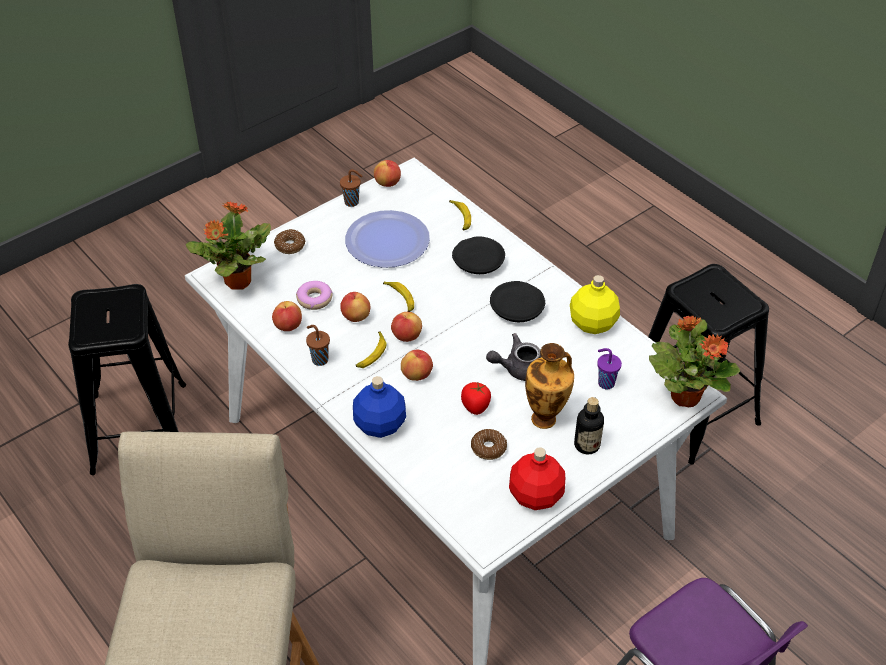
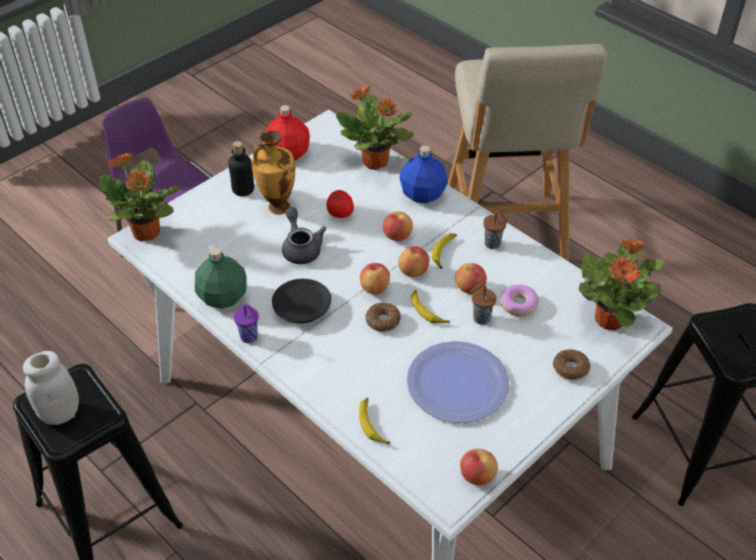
camera: 175 degrees right, 0 degrees up
(288, 326) = (535, 274): apple -> apple (374, 288)
(352, 202) = (515, 439): brown cup -> brown cup (480, 318)
(428, 473) = (376, 162): none -> potted plant
(478, 262) = (346, 362): black plate -> none
(488, 448) = (327, 182): donut -> donut (383, 321)
(518, 368) = (301, 248): grey teapot -> grey teapot turned 90 degrees counterclockwise
(593, 323) = (222, 297): yellow bottle -> green bottle
(605, 383) = (219, 240): purple cup -> purple cup (250, 337)
(723, 295) = (60, 413): none -> white jar

